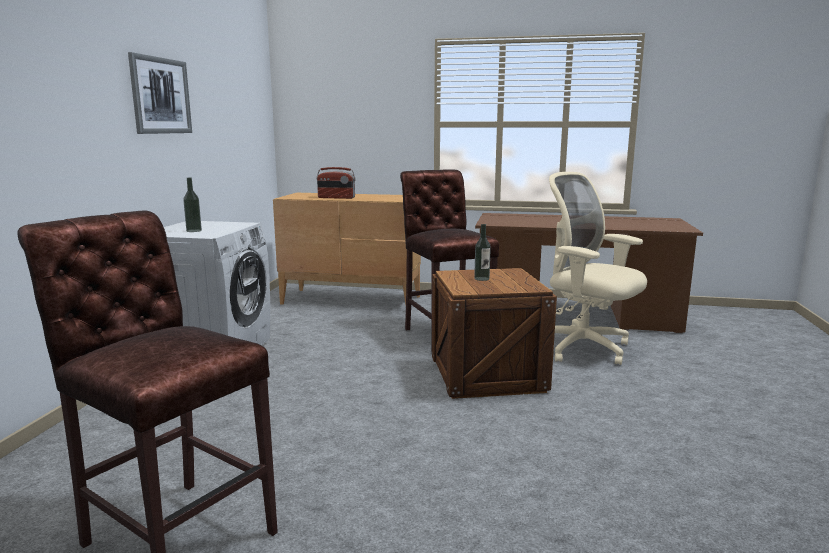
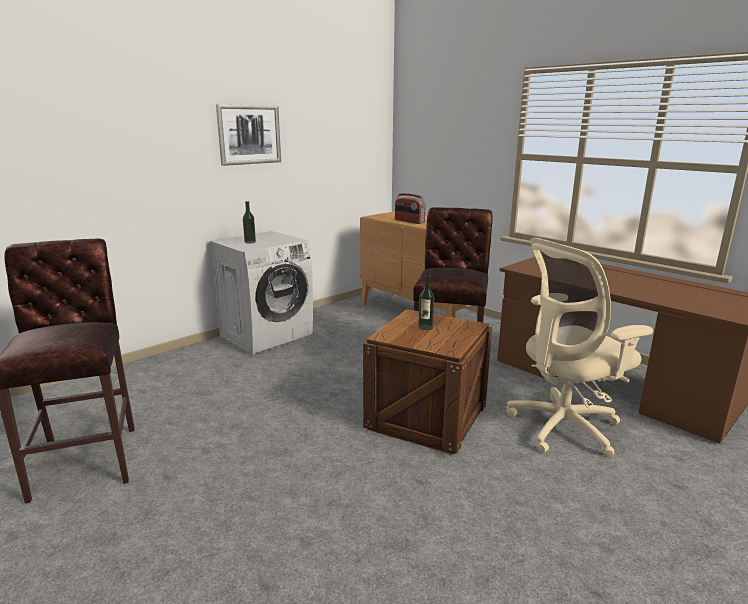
camera: 35 degrees right, 5 degrees up
(588, 348) = (567, 424): beige office chair -> beige office chair turned 105 degrees counterclockwise

